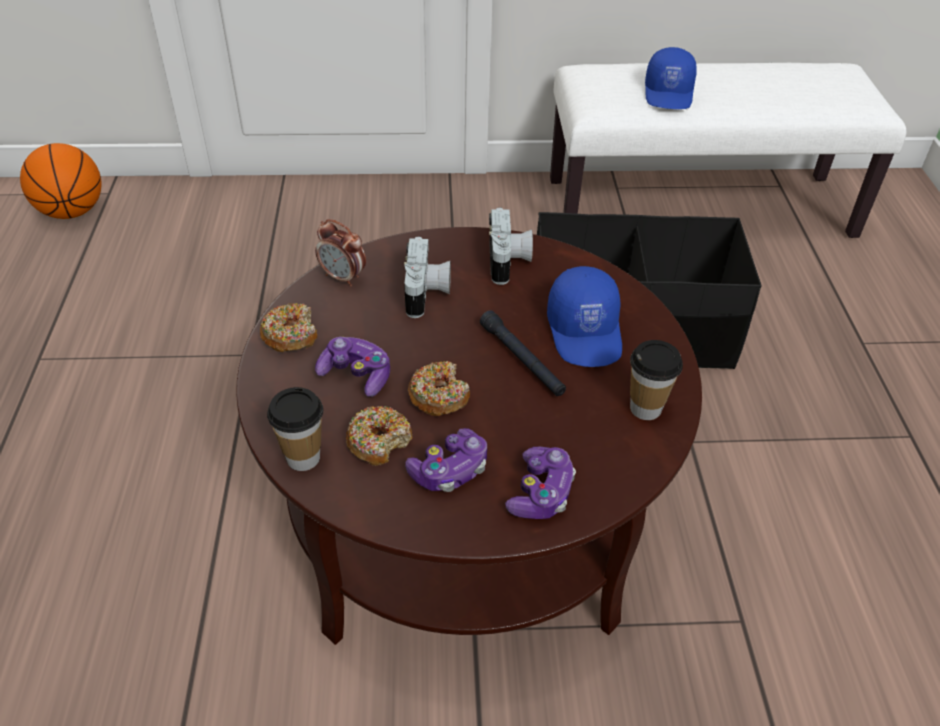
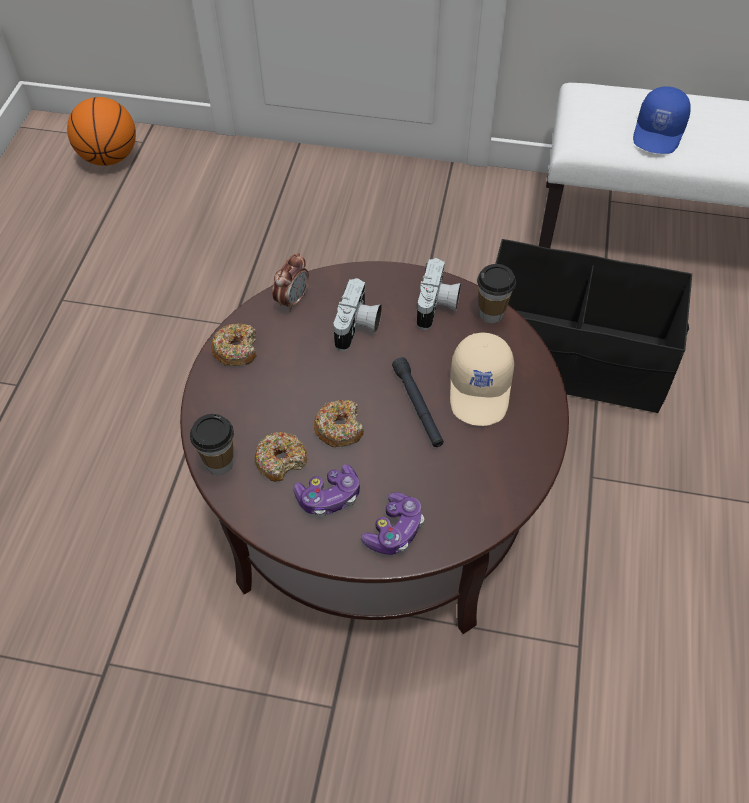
camera: 15 degrees right, 10 degrees up
(343, 277) = (292, 300): alarm clock -> alarm clock turned 105 degrees counterclockwise
(356, 375) = (279, 397): game controller -> none
(586, 332) = (481, 389): blue cap -> beige cap
(645, 408) = (506, 471): cup -> cup (491, 314)

